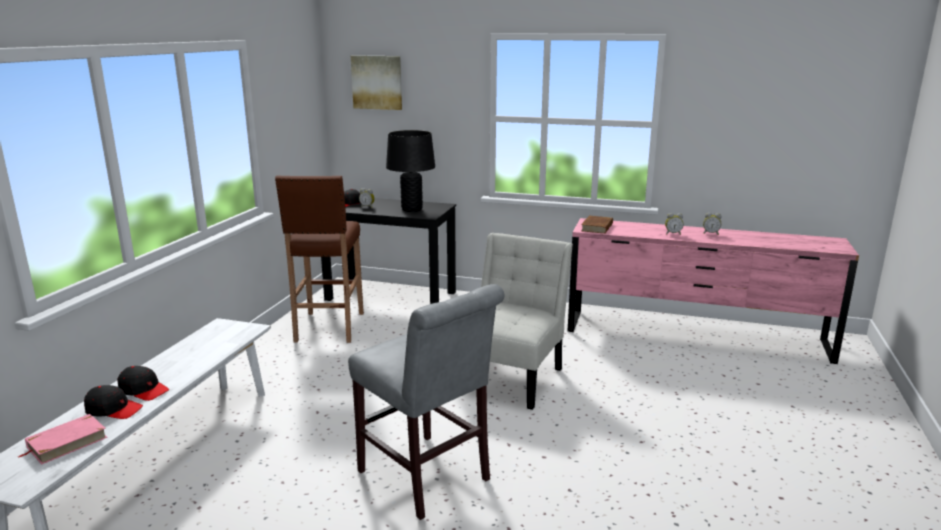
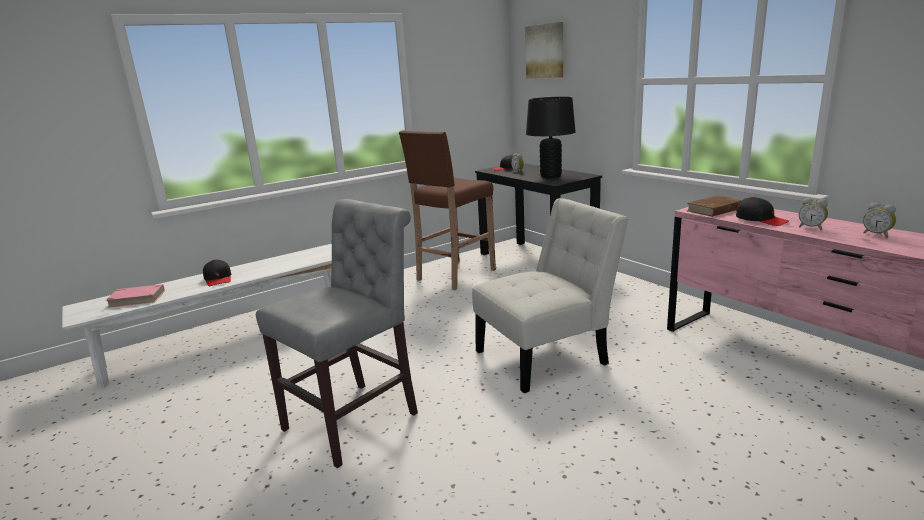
camera: 40 degrees right, 0 degrees up
(113, 409) = (186, 286): black cap -> black cap (761, 220)
(428, 479) = (357, 418): grey chair -> grey chair turned 135 degrees counterclockwise

